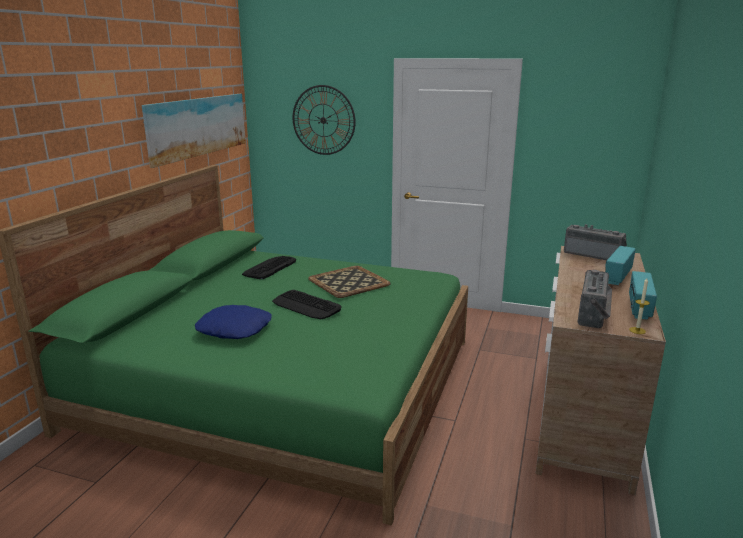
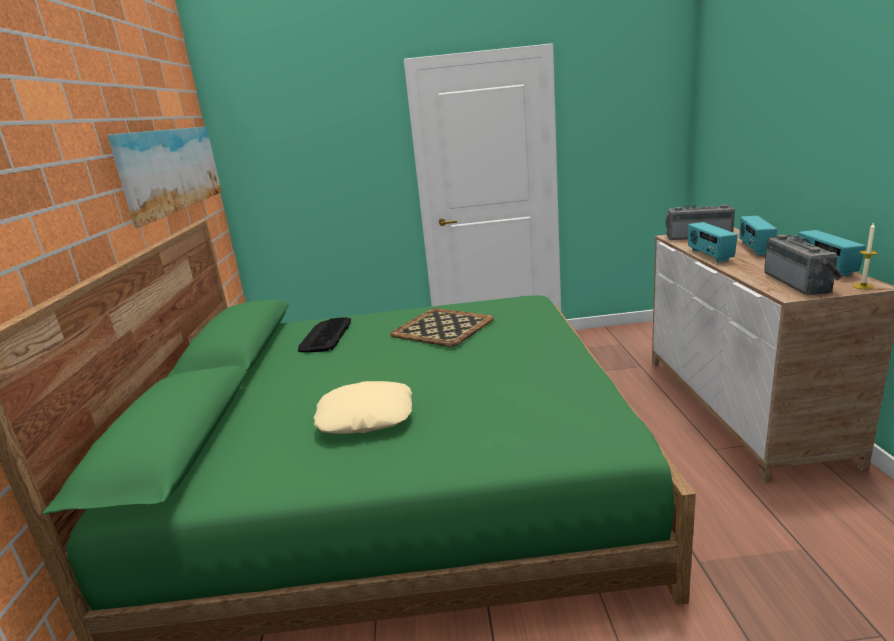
camera: 20 degrees left, 0 degrees up
(235, 329) = (366, 416): blue pillow -> beige pillow
(306, 306) = (427, 364): keyboard -> none
(323, 120) = (322, 148): wall clock -> none
(570, 274) = (709, 255): none -> radio

